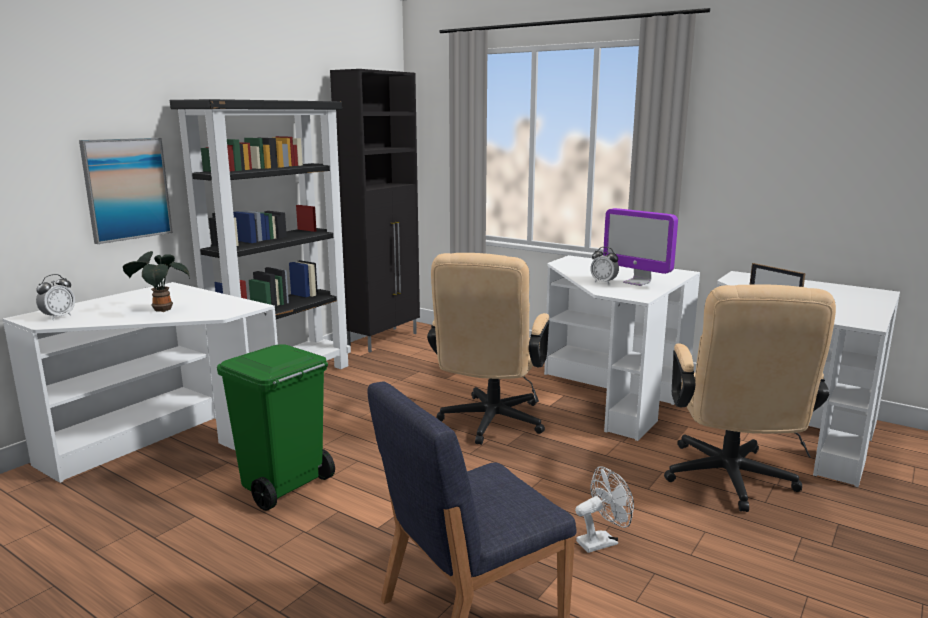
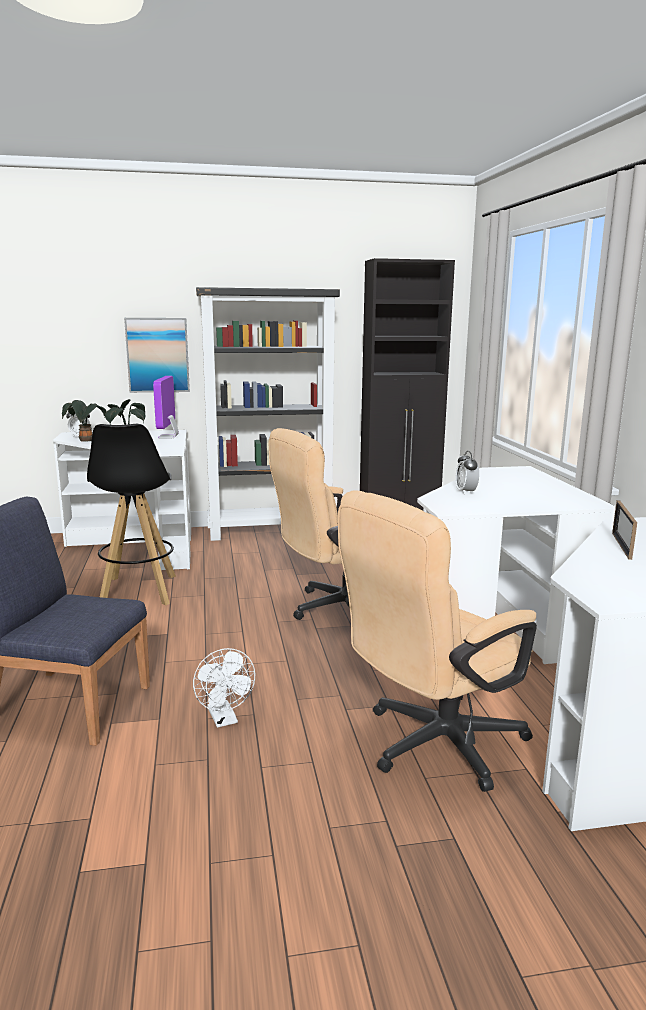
camera: 45 degrees right, 0 degrees up
(95, 320) = (86, 441): none -> potted plant
(282, 486) = (138, 591): green trash can -> black stool
(602, 541) = (224, 719): white fan -> white fan turned 45 degrees clockwise
(637, 282) = (499, 499): monitor -> monitor (168, 437)

